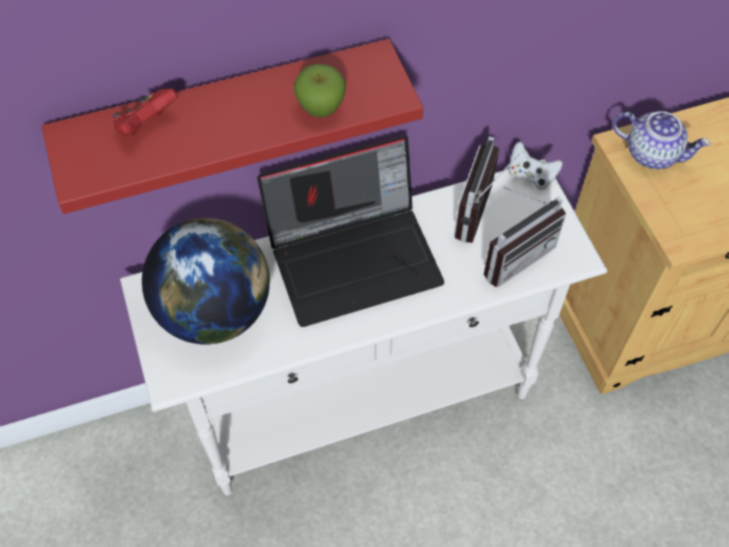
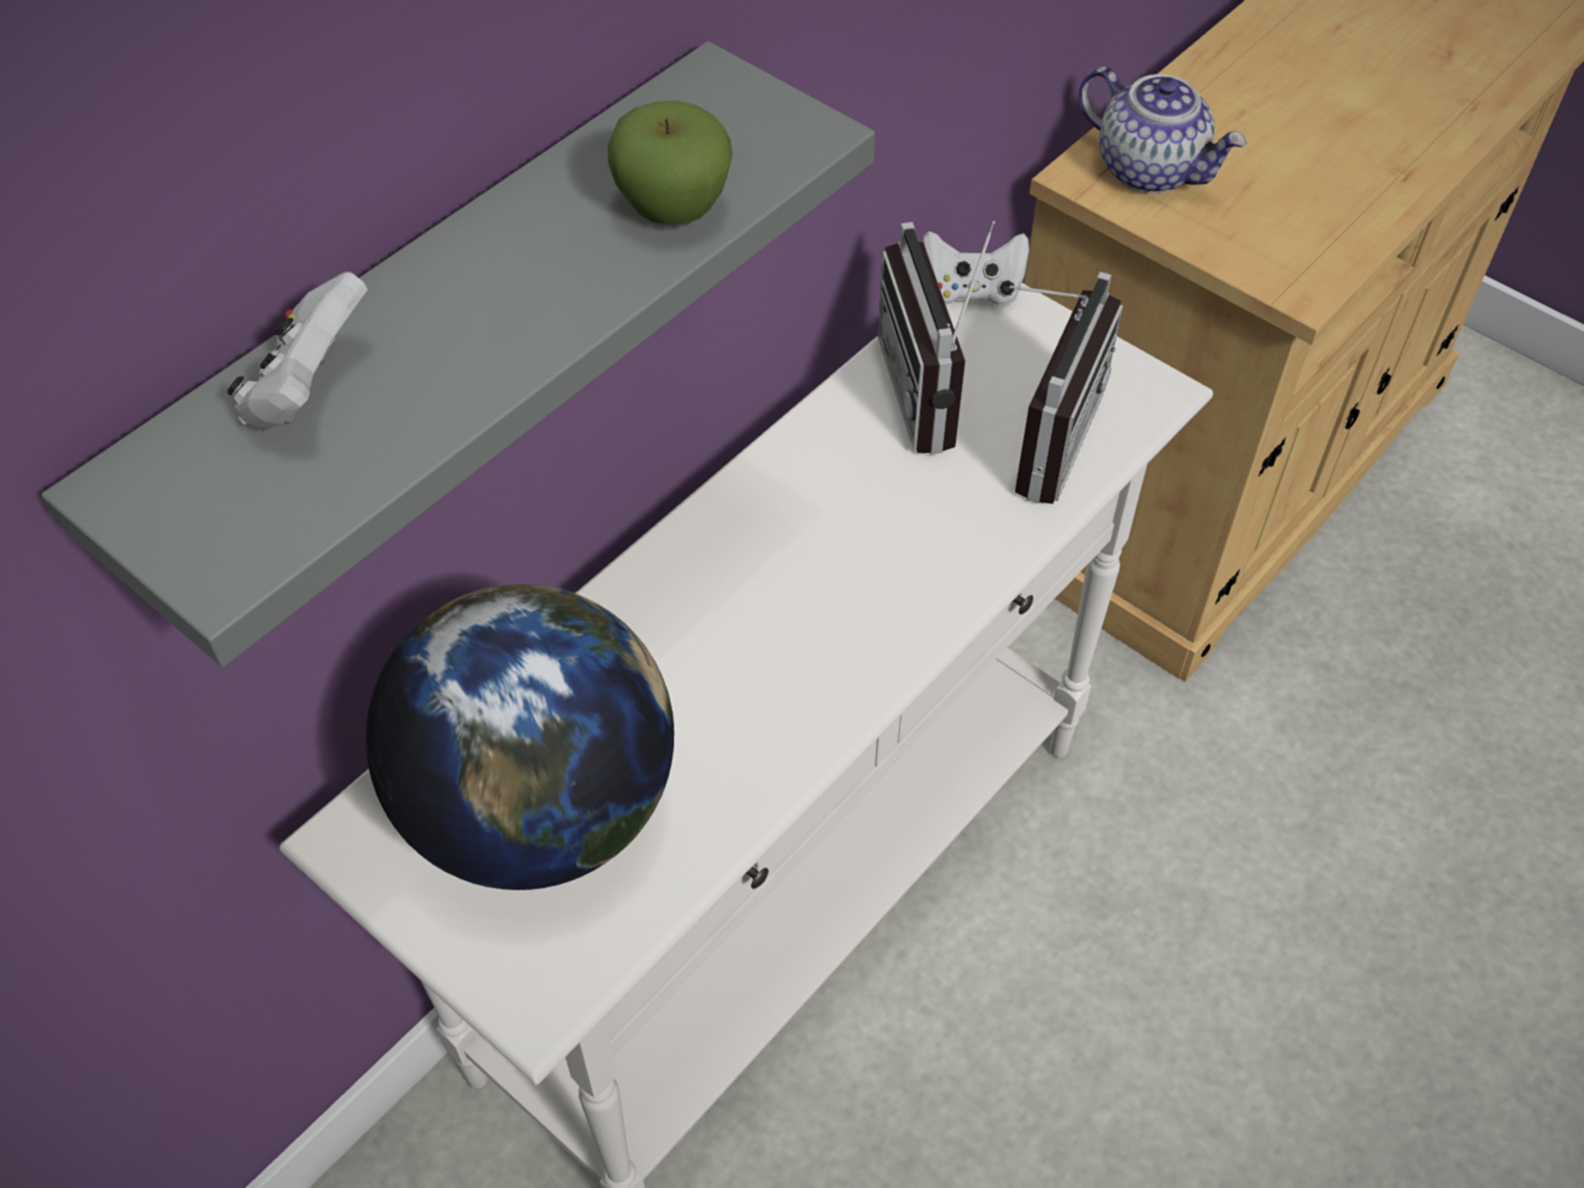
camera: 30 degrees left, 5 degrees down
(146, 125) = (309, 390): red game controller -> white game controller
(227, 117) = (435, 338): red shelf -> grey shelf
(355, 256) = (754, 571): laptop -> none
(652, 153) = (1151, 169): teapot -> teapot turned 45 degrees clockwise

